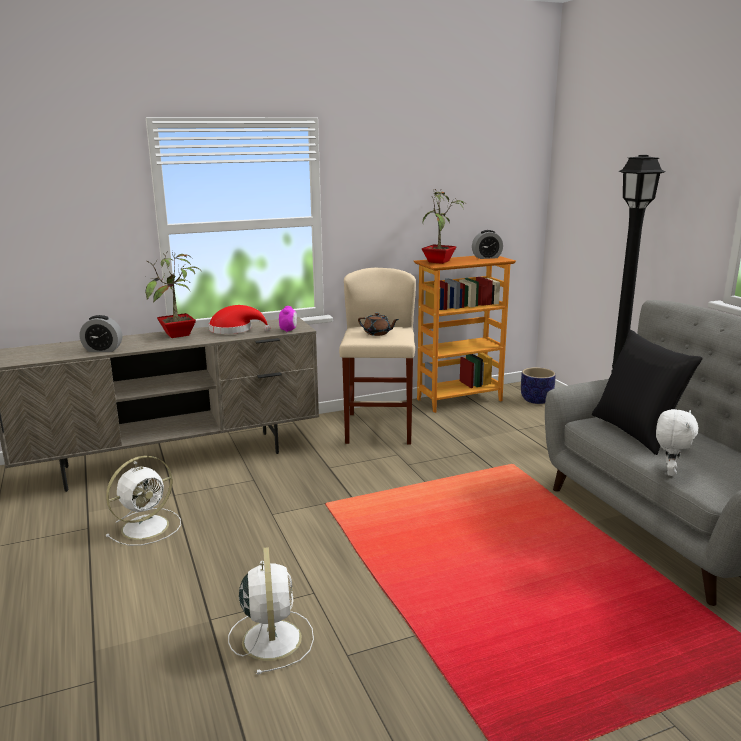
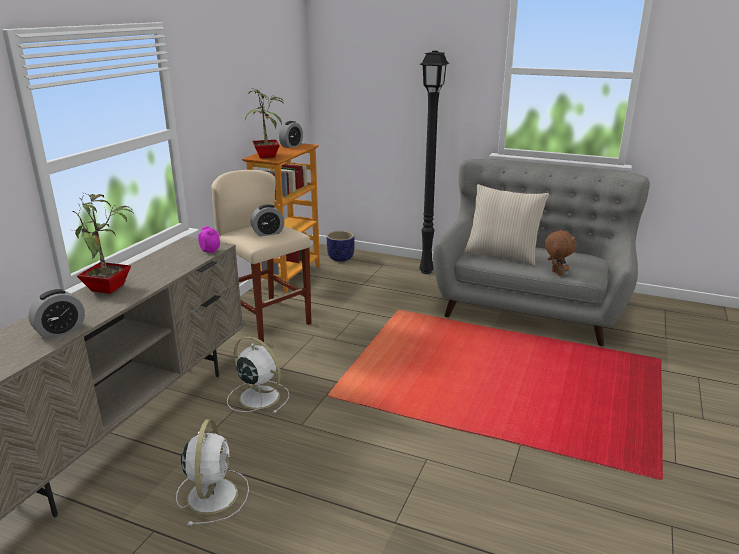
camera: 45 degrees left, 5 degrees up
(234, 330) = (157, 266): red hat -> none
(271, 638) = (453, 503): white fan -> white fan (258, 396)
(377, 333) = (268, 233): brown teapot -> alarm clock
(636, 432) = (502, 255): black pillow -> beige pillow
(669, 471) = (556, 273): white plush toy -> brown plush toy

